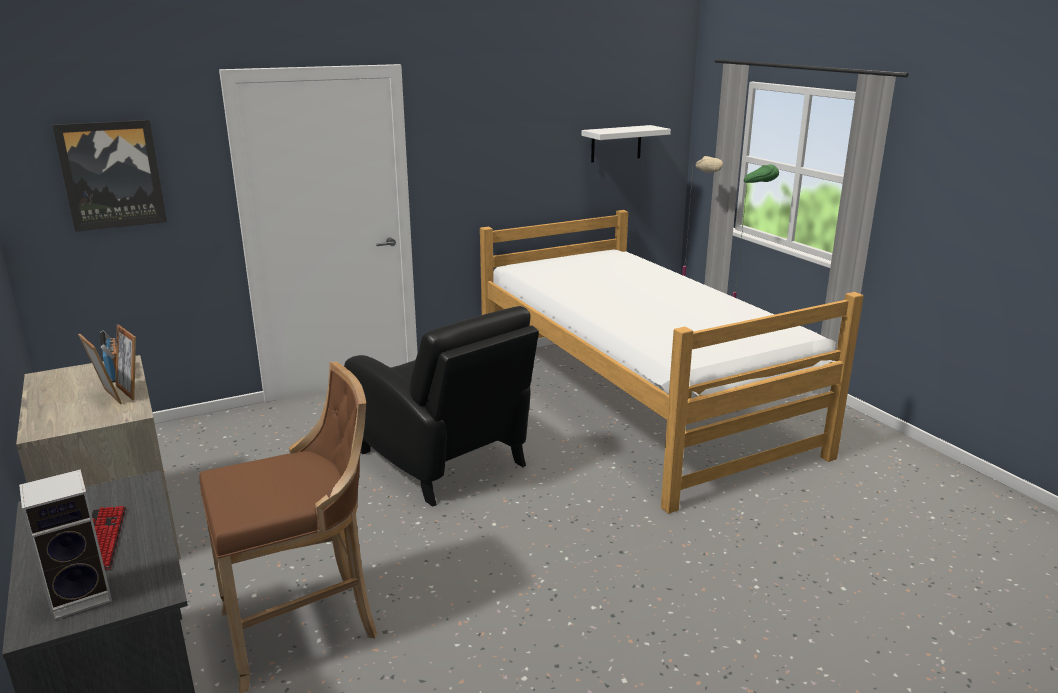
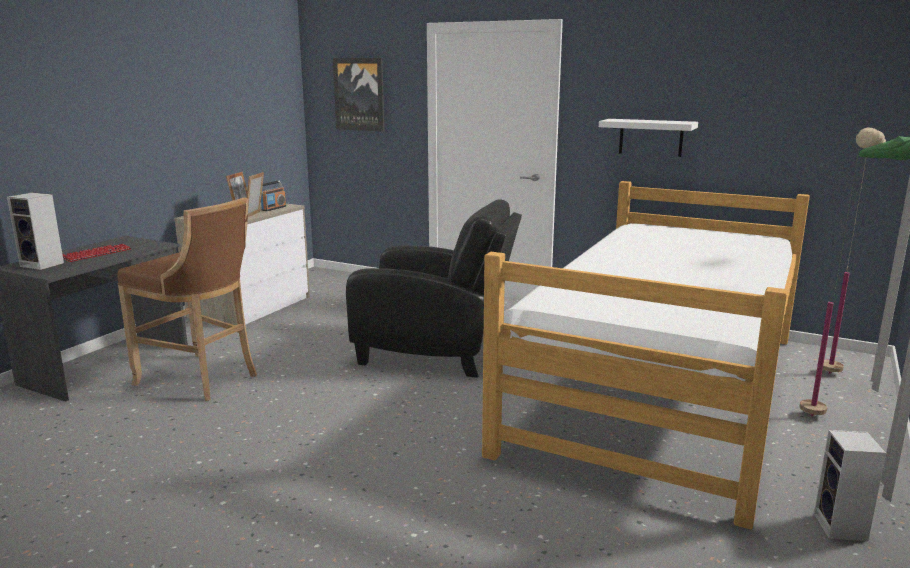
camera: 55 degrees right, 5 degrees down
(444, 461) = (436, 352): black armchair -> black armchair turned 90 degrees counterclockwise
(616, 143) = (807, 114): white shelf -> white shelf (651, 137)
(852, 433) = (842, 528): none -> speaker

